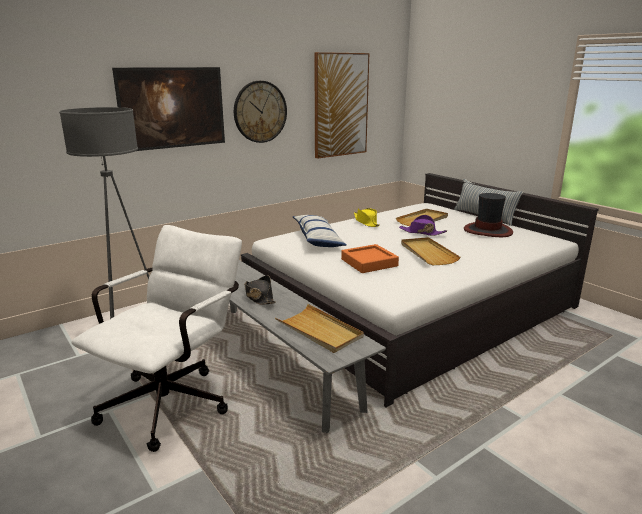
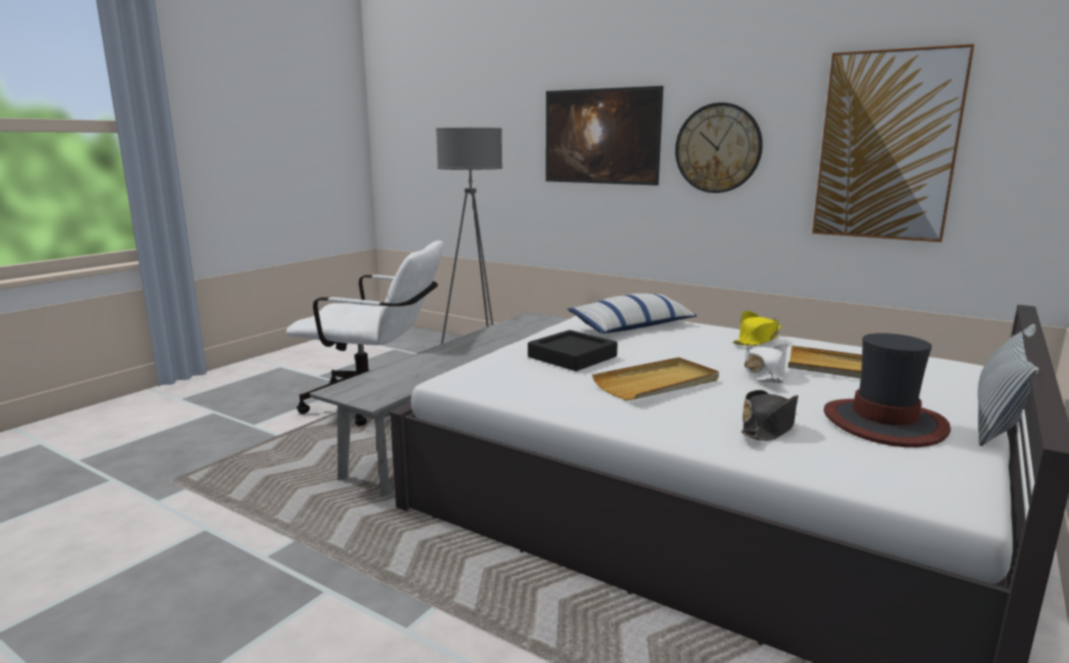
camera: 70 degrees right, 5 degrees down
(259, 297) = (471, 345): black hat -> black hat (768, 427)
(319, 331) = (400, 378): beige tray -> none
(369, 262) = (572, 357): orange tray -> black tray
(422, 232) = (764, 373): purple hat -> white hat

